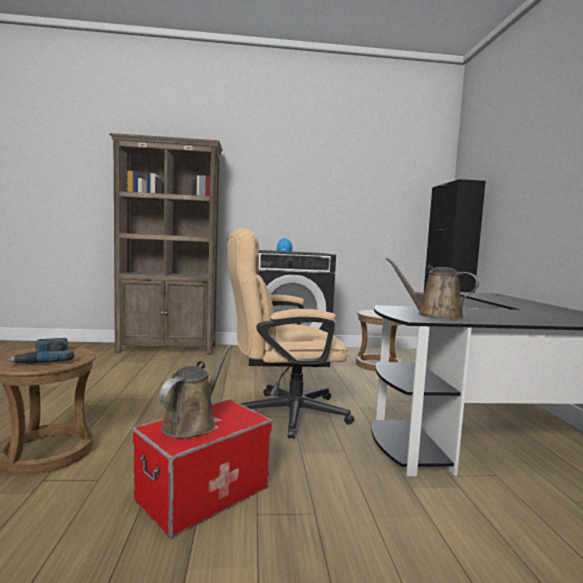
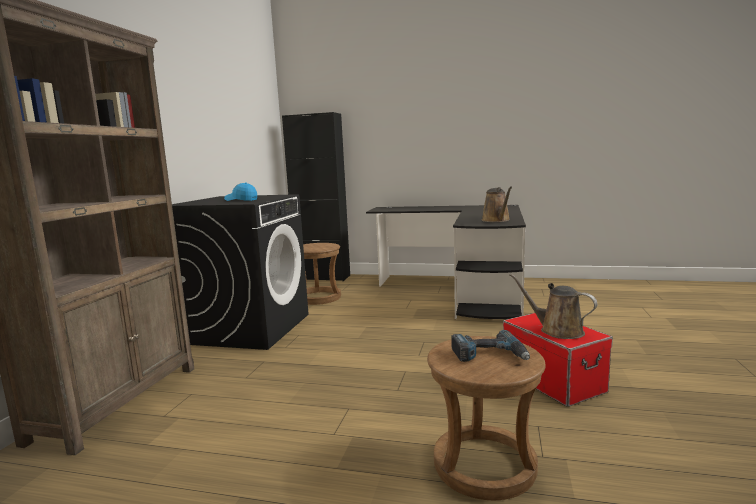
camera: 70 degrees left, 5 degrees up
(282, 414) = (418, 345): beige office chair -> none
(434, 315) = (497, 220): brown watering can -> brown watering can turned 60 degrees counterclockwise

